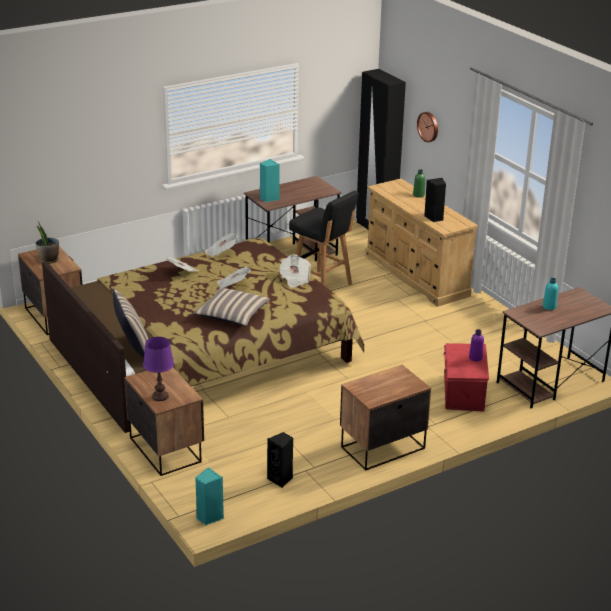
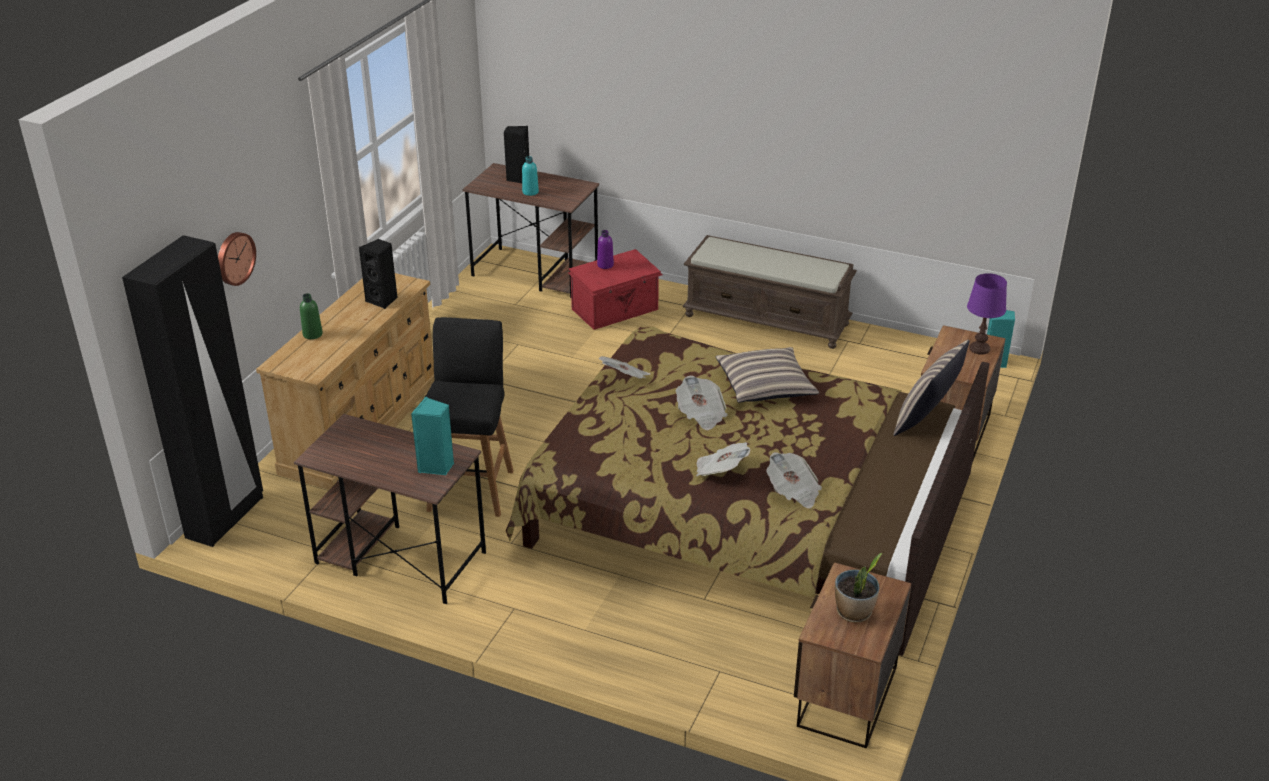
camera: 125 degrees left, 5 degrees up
(221, 253) = (624, 468): newspaper -> newspaper (793, 492)
(281, 479) = (891, 350): black speaker -> black speaker (518, 178)
(381, 447) = (767, 319): nightstand -> brown bench

